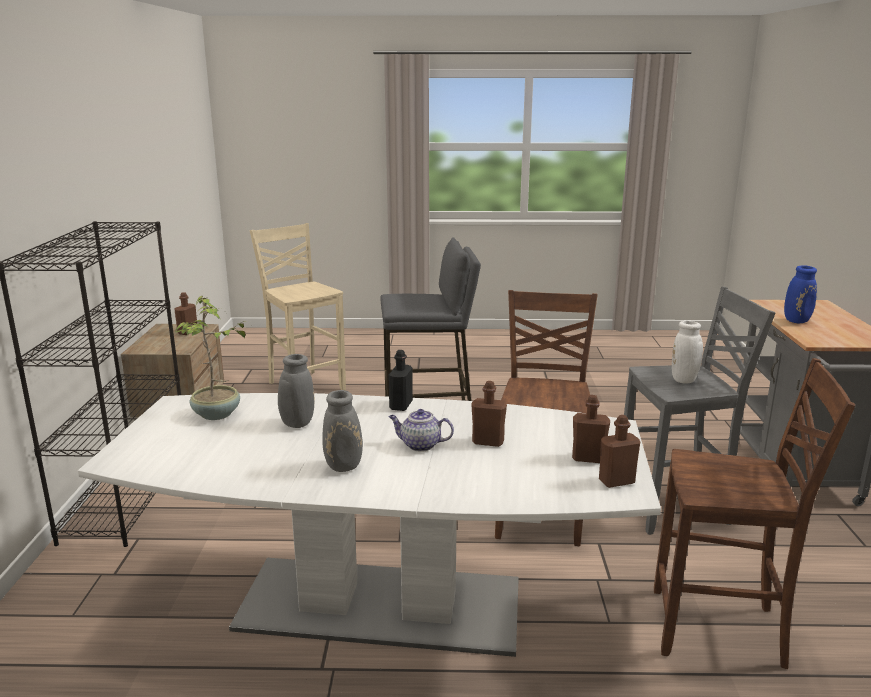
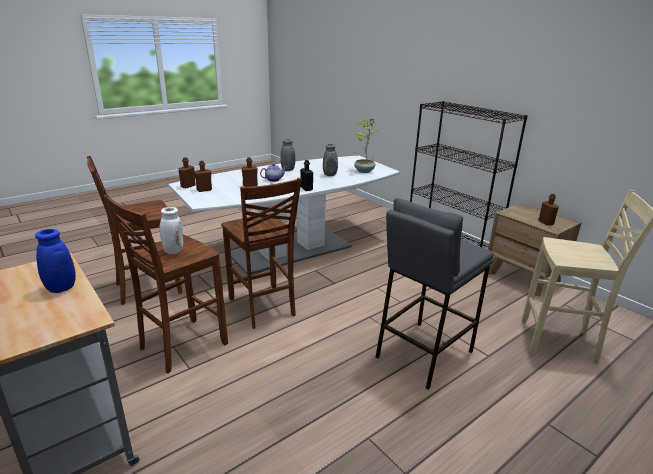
camera: 140 degrees right, 5 degrees up
(675, 509) = (181, 346): grey stool -> brown stool

